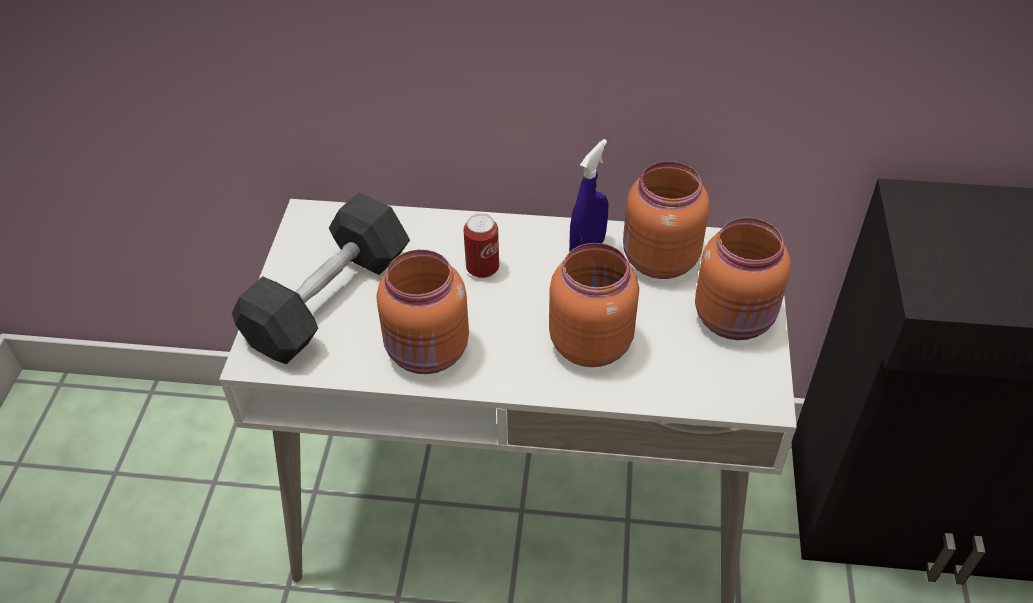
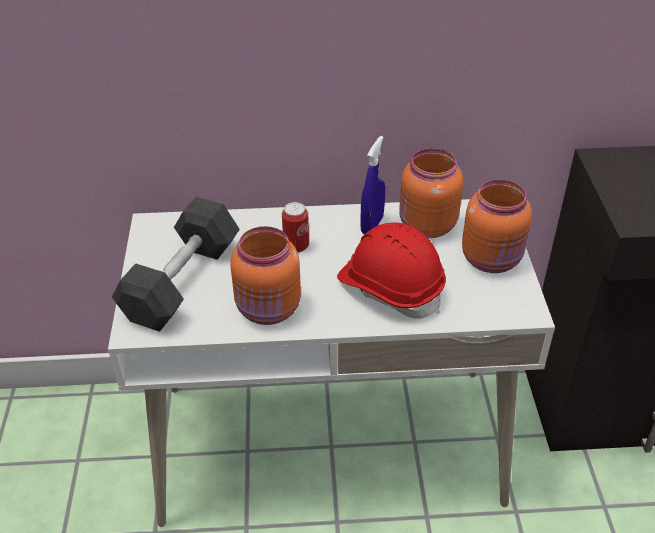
camera: 10 degrees left, 5 degrees down
(590, 342) = (390, 287): orange jar -> red hard hat

